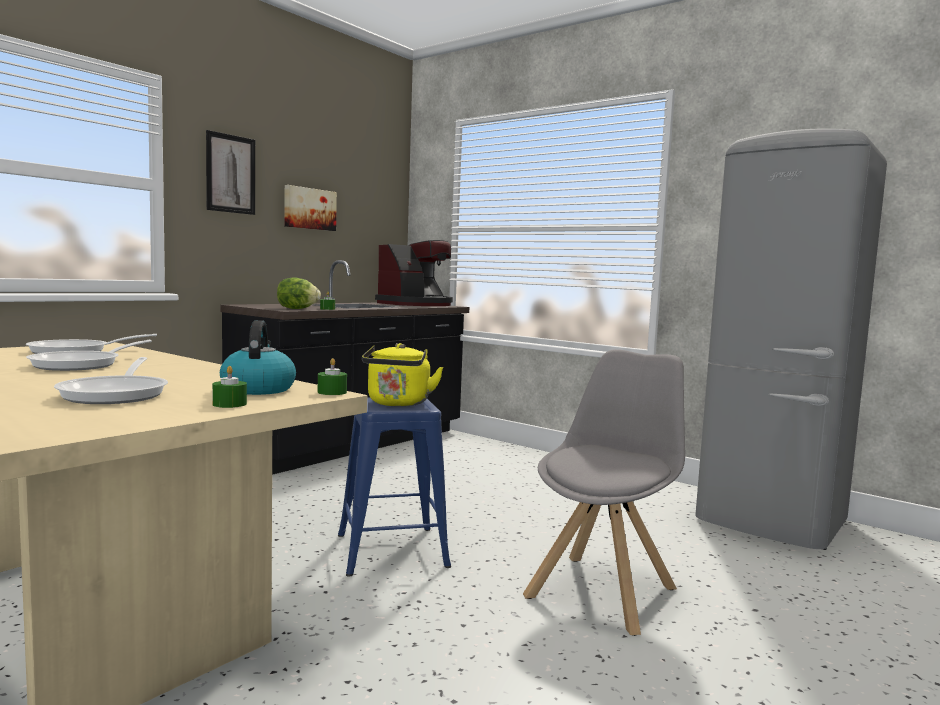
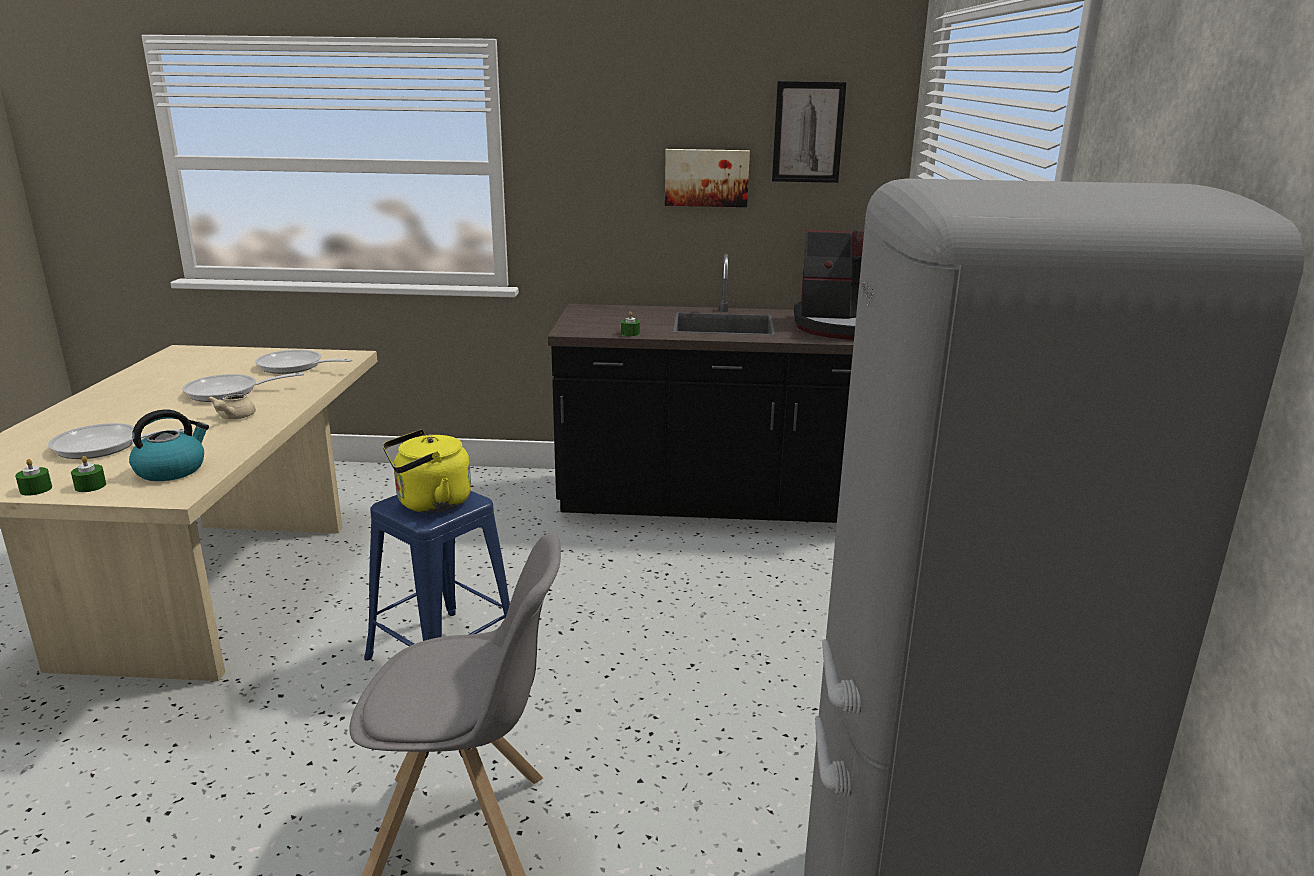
camera: 55 degrees right, 15 degrees up
(117, 394) = (105, 447): frying pan -> frying pan turned 45 degrees clockwise
(165, 370) = (233, 417): none -> beige teapot
(230, 174) = (586, 143): picture -> picture (808, 132)
(297, 309) = (593, 329): lettuce -> none
(332, 392) = (183, 495): green candle -> green candle (36, 489)

